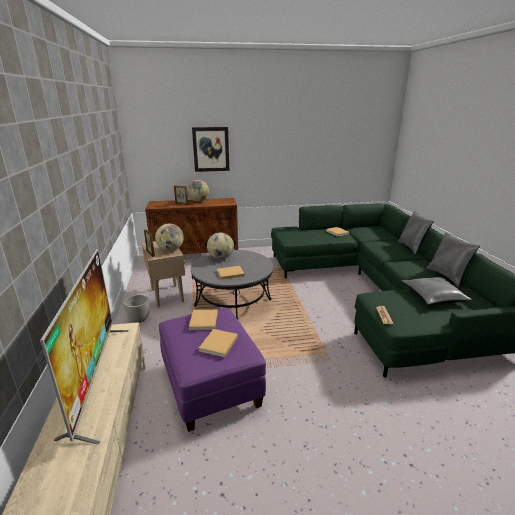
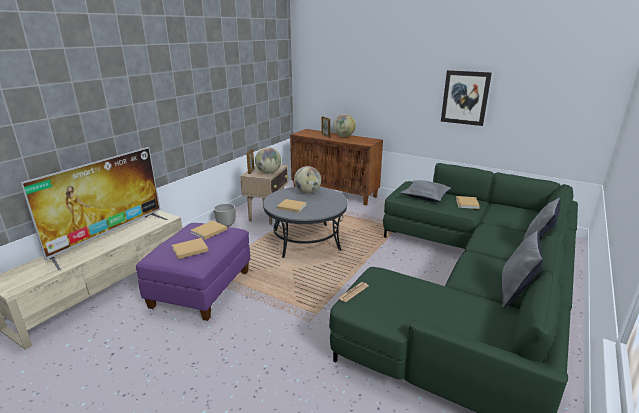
camera: 40 degrees right, 0 degrees up
(211, 149) = (366, 84): picture -> picture (465, 98)
(434, 297) = (447, 303): grey pillow -> grey pillow (425, 196)

